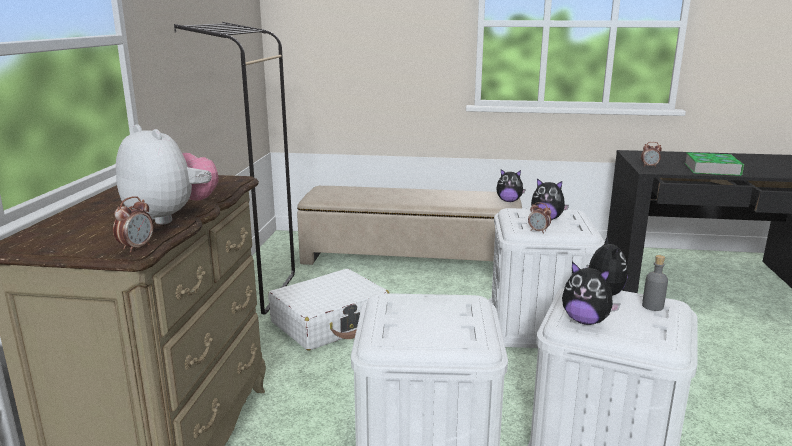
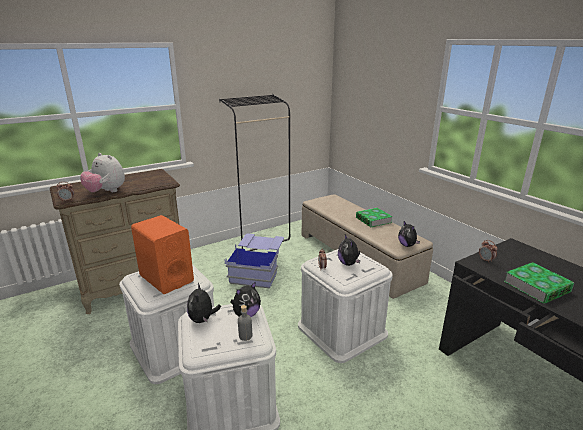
camera: 50 degrees right, 5 degrees up
(171, 216) = (106, 192): plush toy -> plush toy turned 120 degrees clockwise
(331, 322) = (258, 270): white suitcase -> blue storage box
(427, 193) = (373, 220): none -> book
(430, 317) = (166, 278): none -> orange speaker

